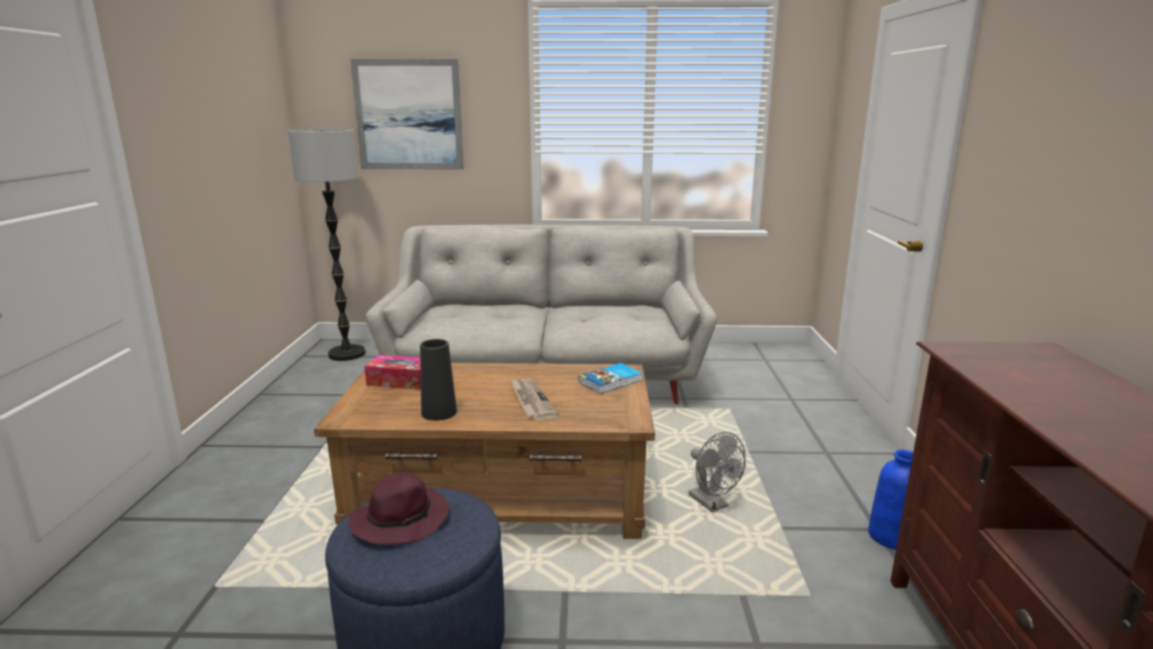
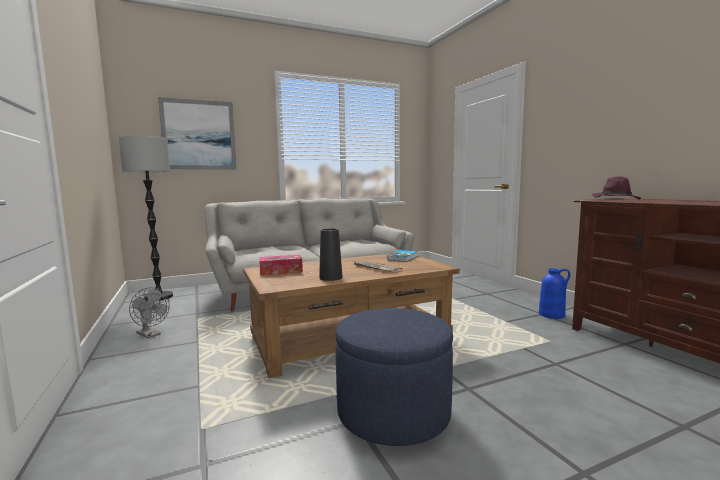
camera: 25 degrees left, 10 degrees down
(401, 519) = (379, 321): purple hat -> purple hat (615, 199)
(712, 504) = (464, 320): grey fan -> grey fan (151, 335)

